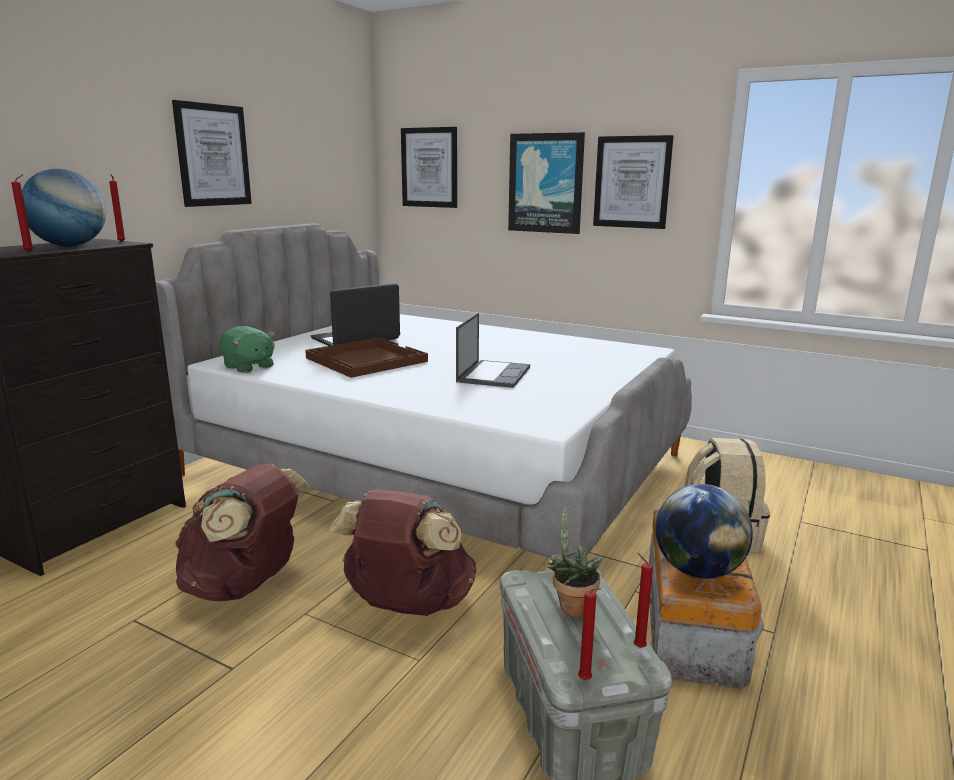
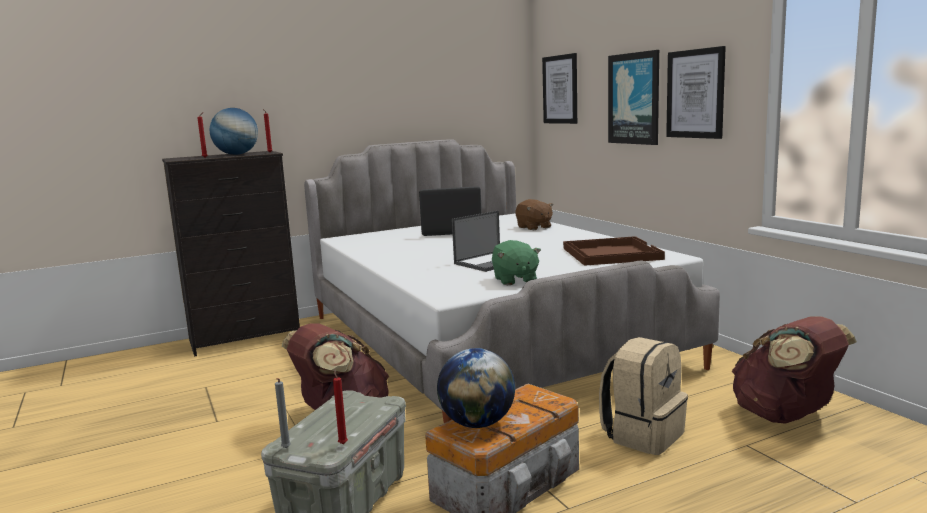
camera: 35 degrees right, 5 degrees down
(213, 155) = (365, 91): picture -> none
(245, 585) = (274, 384): brown backpack -> brown backpack (785, 416)
(248, 367) = (349, 242): green plush toy -> green plush toy (514, 280)
(365, 360) = (427, 244): brown tray -> brown tray (610, 253)
(444, 328) = (534, 227): none -> brown plush toy
(571, 605) = (346, 414): potted plant -> none
(586, 681) = (285, 449): red candle -> grey candle

